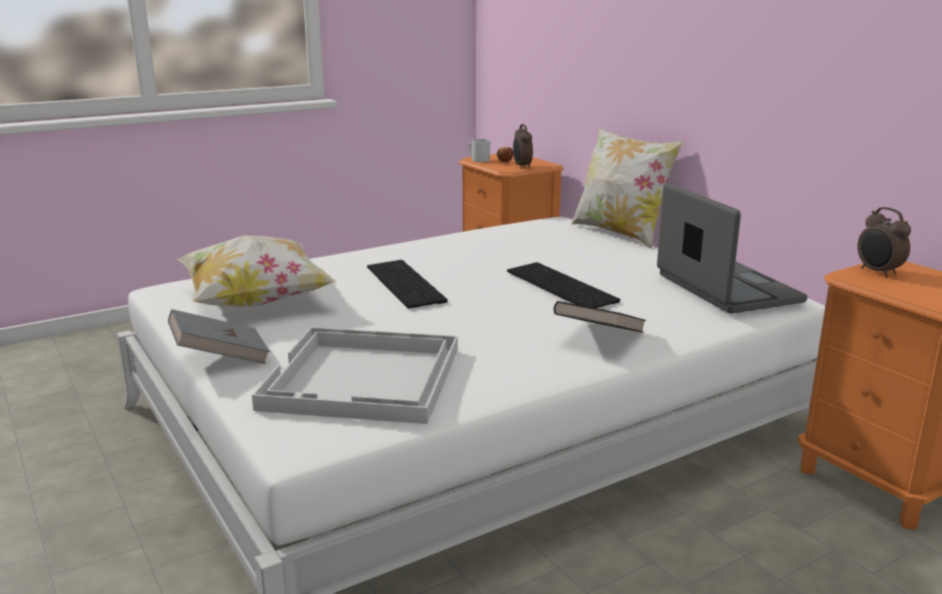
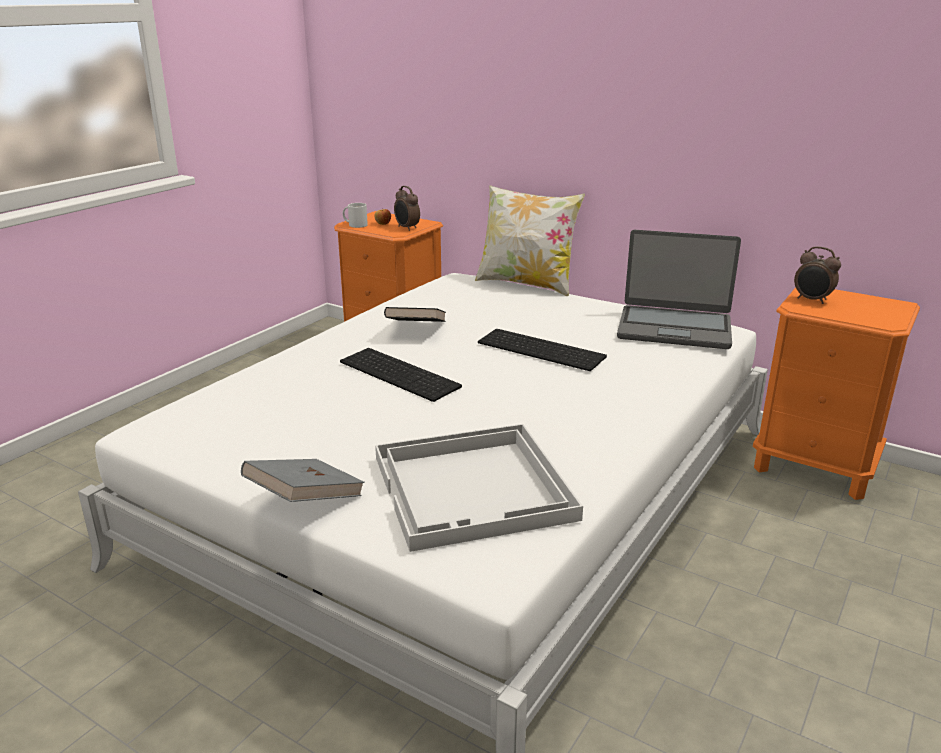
camera: 25 degrees left, 5 degrees up
(256, 302) = (266, 426): pillow -> none
(599, 338) = (626, 397): black book -> black book (416, 331)
(726, 289) = (674, 328): laptop -> laptop turned 150 degrees clockwise

